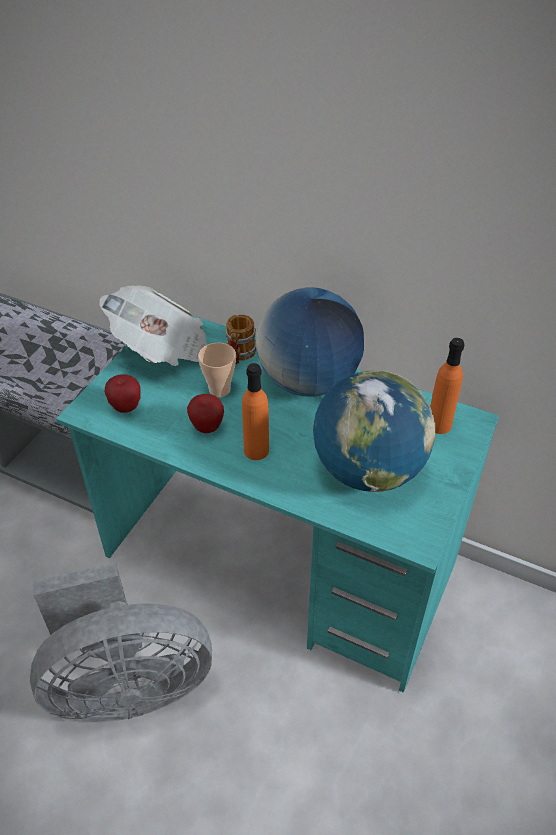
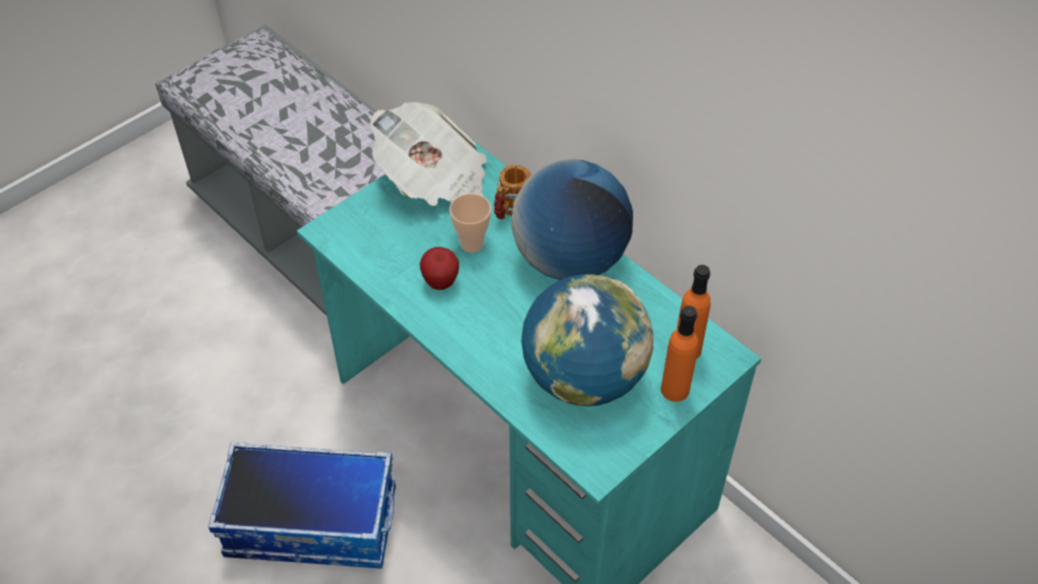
camera: 20 degrees right, 5 degrees up
(126, 407) = (369, 237): apple -> none
(126, 685) = (313, 521): grey fan -> storage box
(256, 450) = (479, 322): orange bottle -> orange bottle (675, 389)

